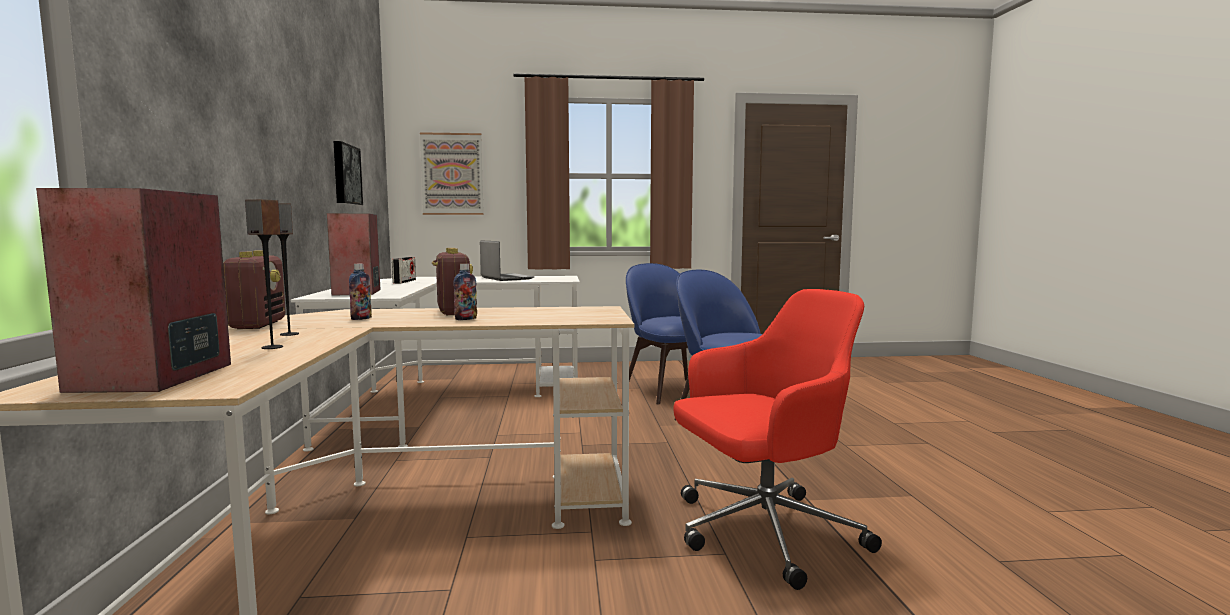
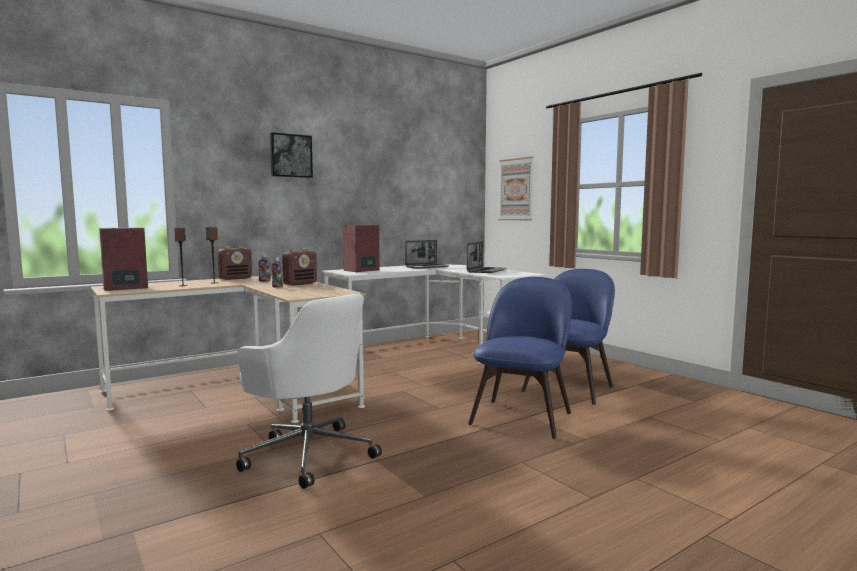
camera: 60 degrees right, 0 degrees up
(345, 174) = (409, 198): picture -> picture (290, 156)
(404, 281) = (427, 267): radio -> laptop
(762, 532) = (308, 454): red office chair -> white office chair

